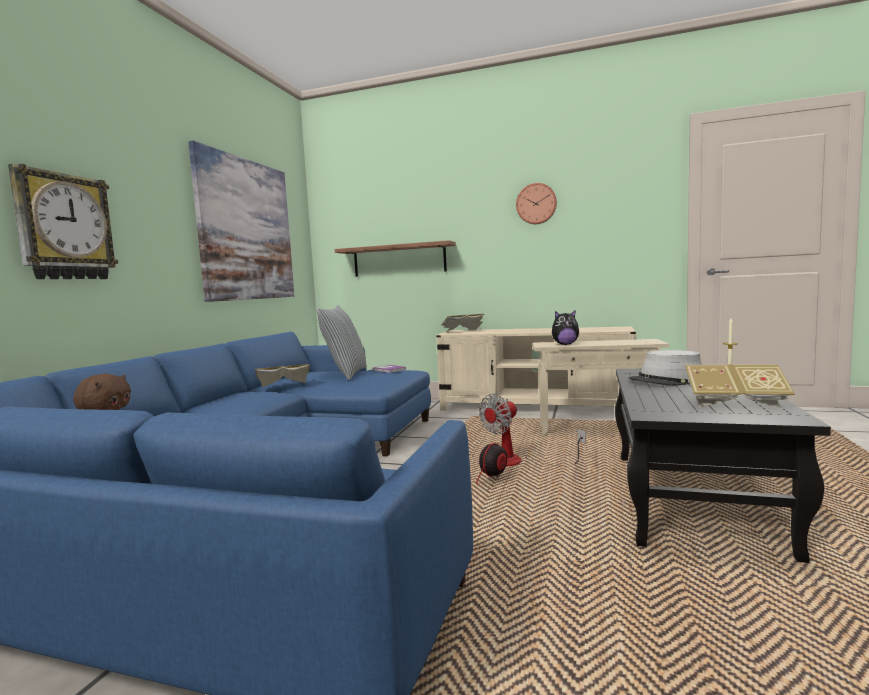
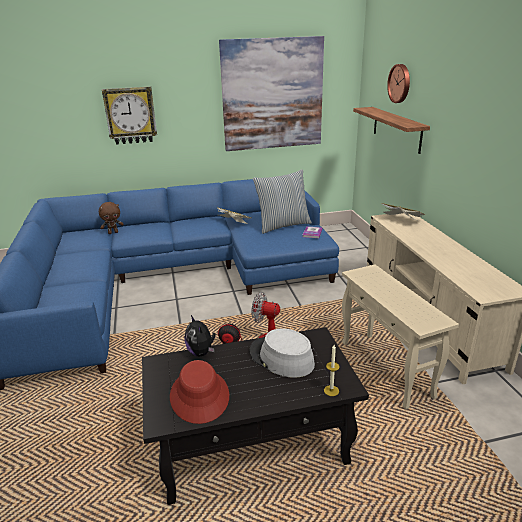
camera: 60 degrees right, 20 degrees up
(536, 204) = (493, 105): wall clock -> wall clock (400, 83)
(565, 344) = (370, 282): plush toy -> plush toy (201, 352)
(734, 404) = (200, 396): book -> red hat

